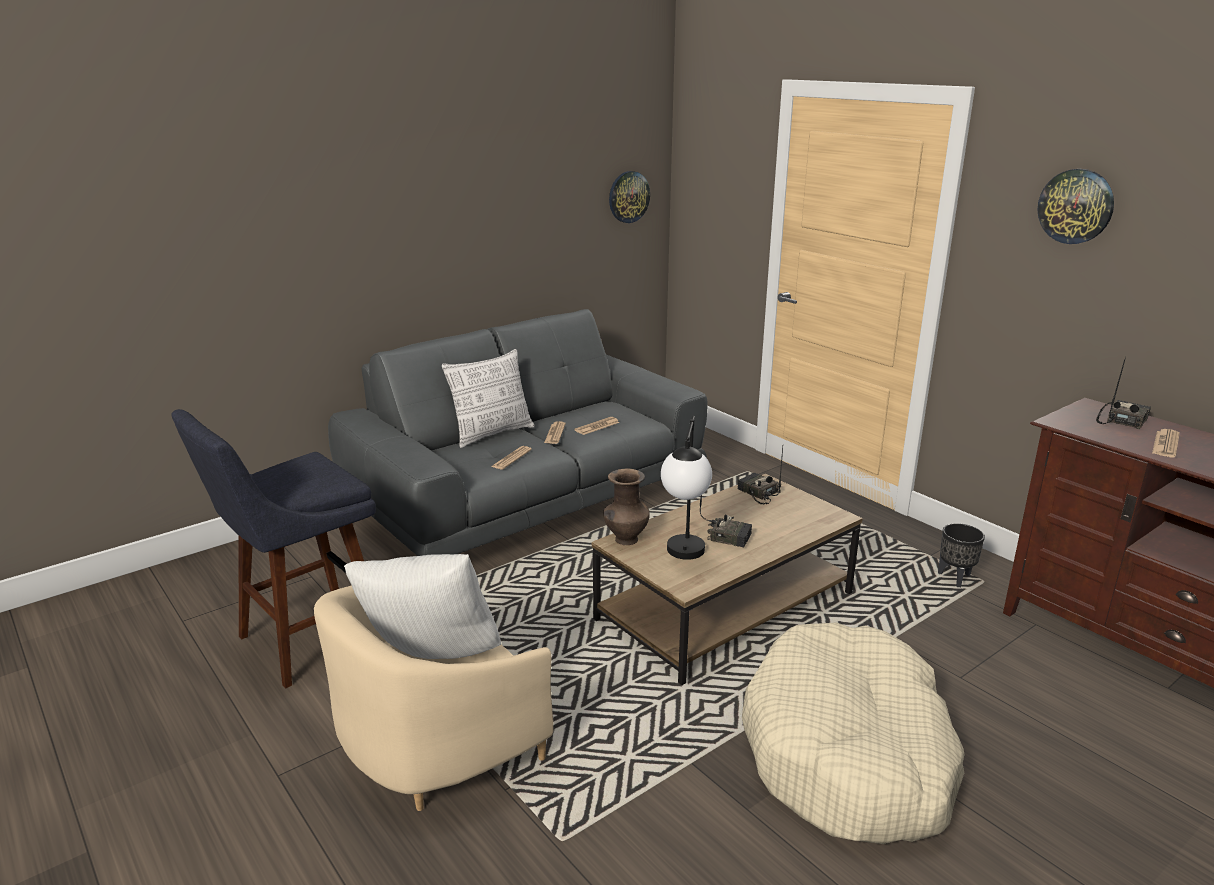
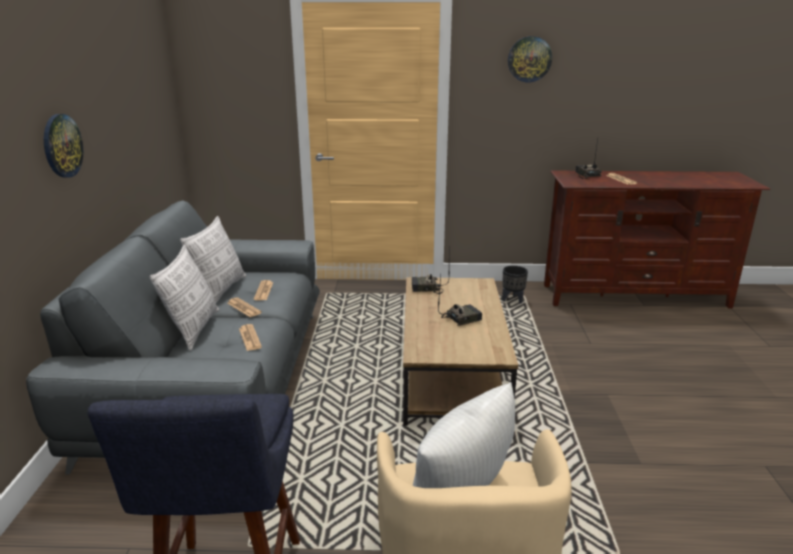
camera: 50 degrees left, 0 degrees up
(568, 412) = (220, 290): none -> pillow
(625, 540) = (419, 350): brown vase -> none
(628, 197) = (160, 98): wall clock -> wall clock (62, 146)
(684, 558) = (467, 342): table lamp -> none
(849, 754) = (622, 406): beige dog bed -> none

